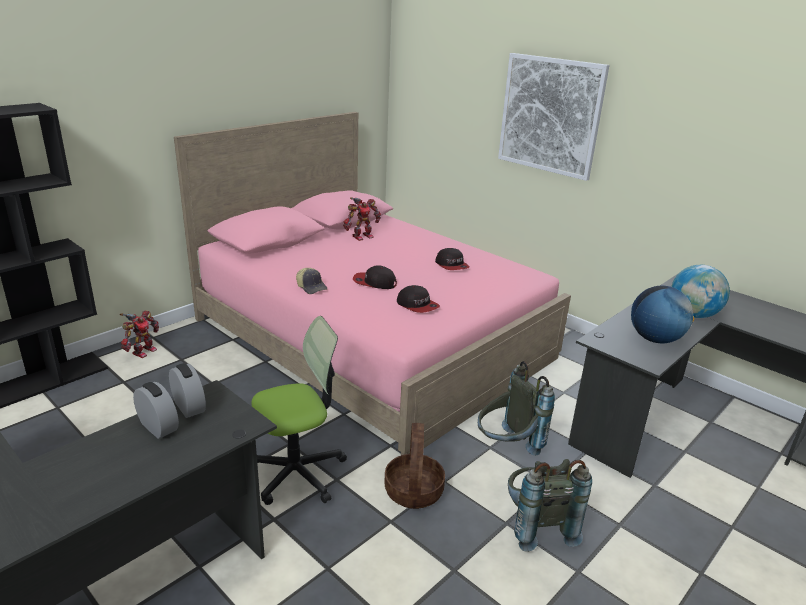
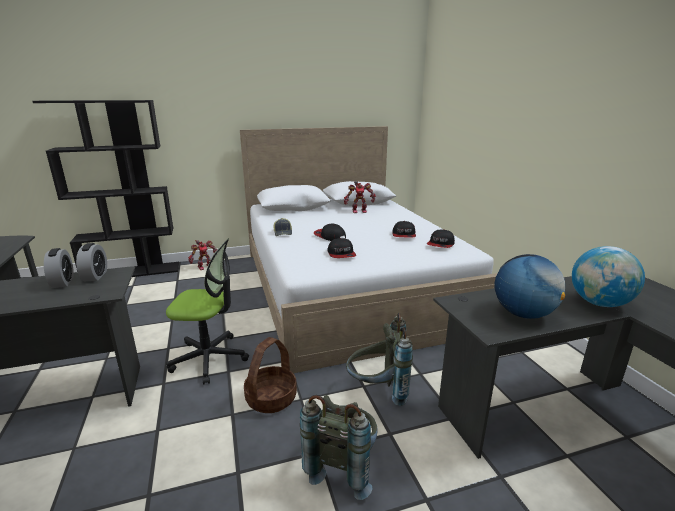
camera: 30 degrees right, 5 degrees down
(372, 337) = (349, 287): pink bed -> white bed
(501, 271) = (441, 244): none -> cap
(550, 115) = (519, 116): picture -> none

